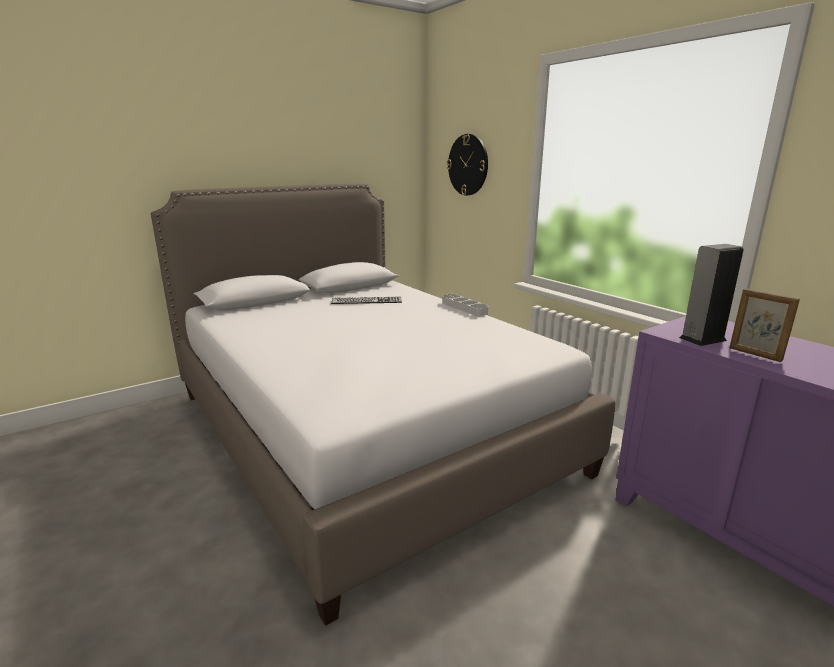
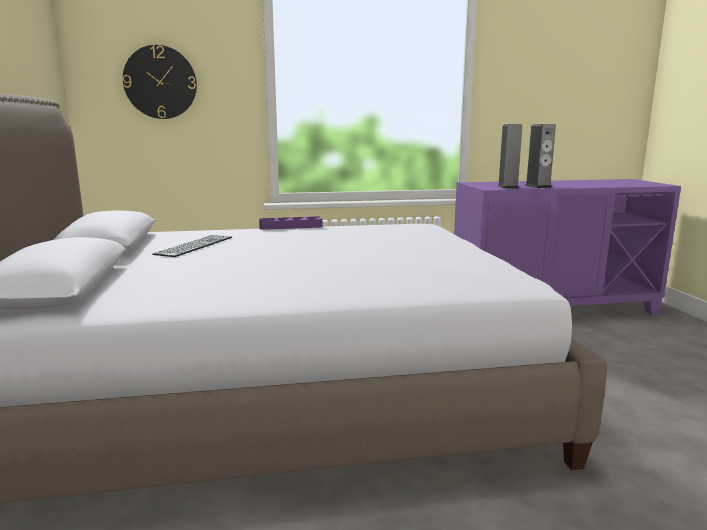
camera: 65 degrees left, 5 degrees down
(464, 308) = (291, 227): grey tray -> purple tray
(755, 354) = (537, 186): picture frame -> speaker

